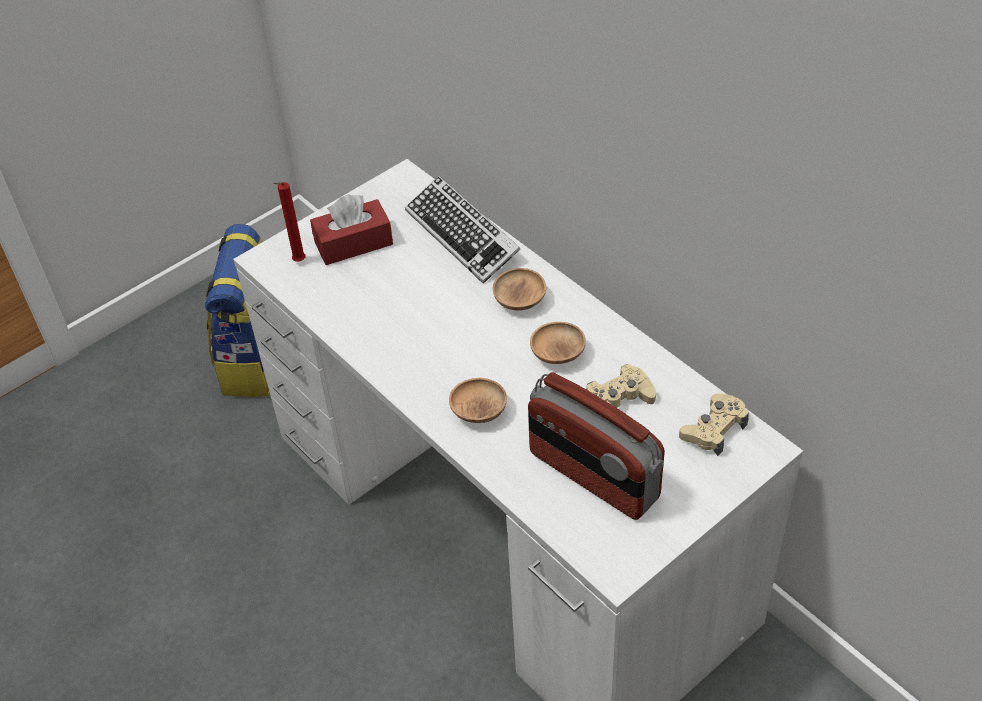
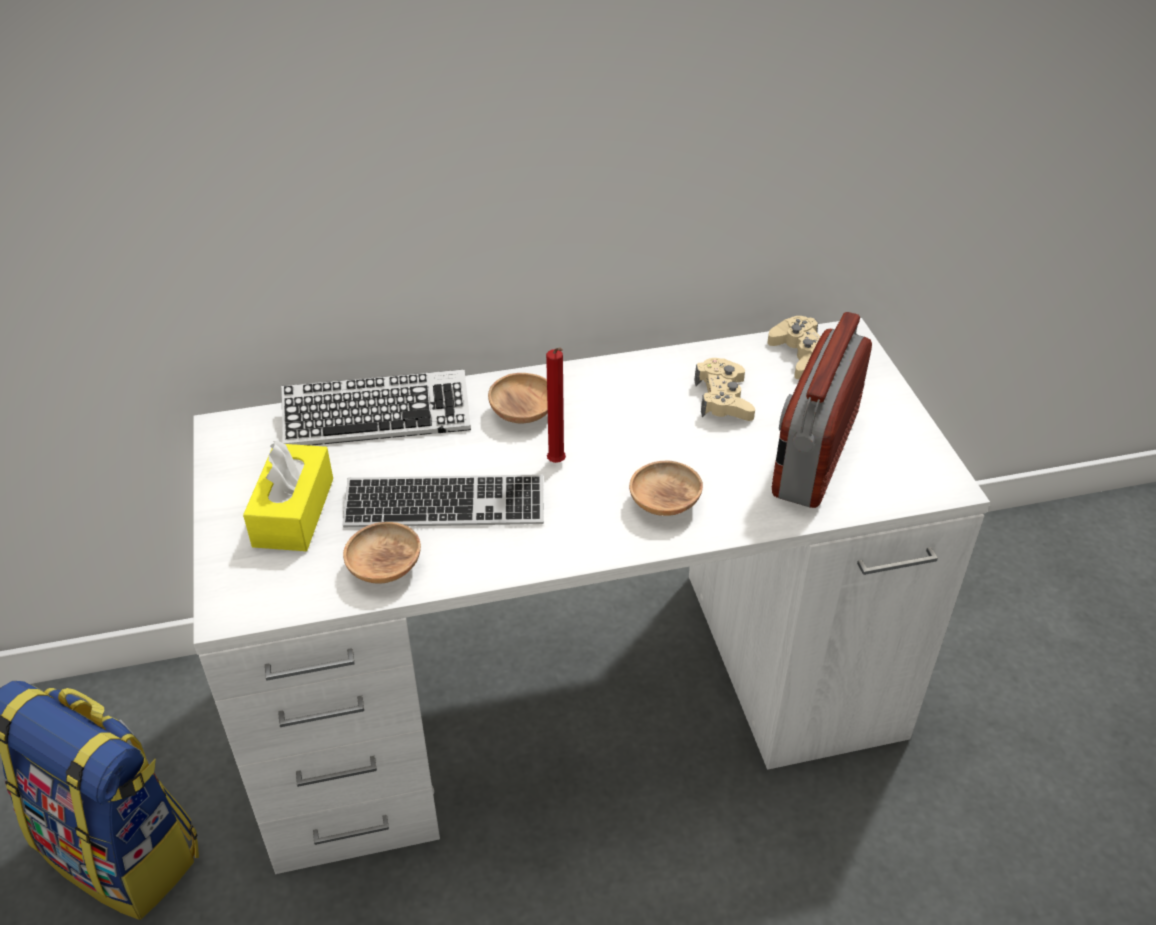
camera: 65 degrees left, 5 degrees down
(298, 262) = (273, 577): red candle -> red candle (557, 464)
(353, 243) = (293, 512): red tissue box -> yellow tissue box
(403, 305) = (445, 505): none -> keyboard
(557, 354) = (626, 415): brown bowl -> brown bowl (384, 568)
(592, 476) = (813, 454): radio -> radio turned 135 degrees clockwise

